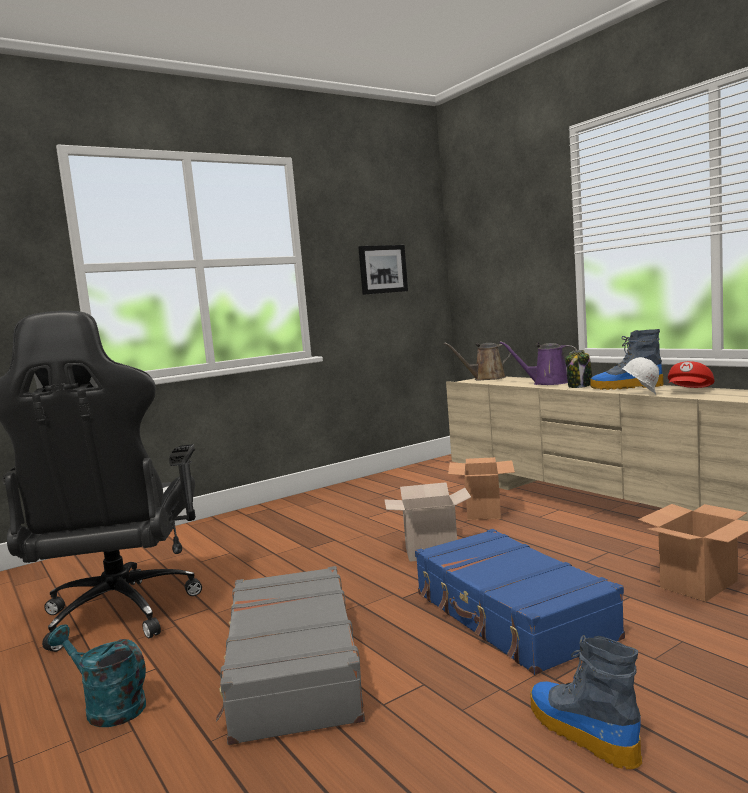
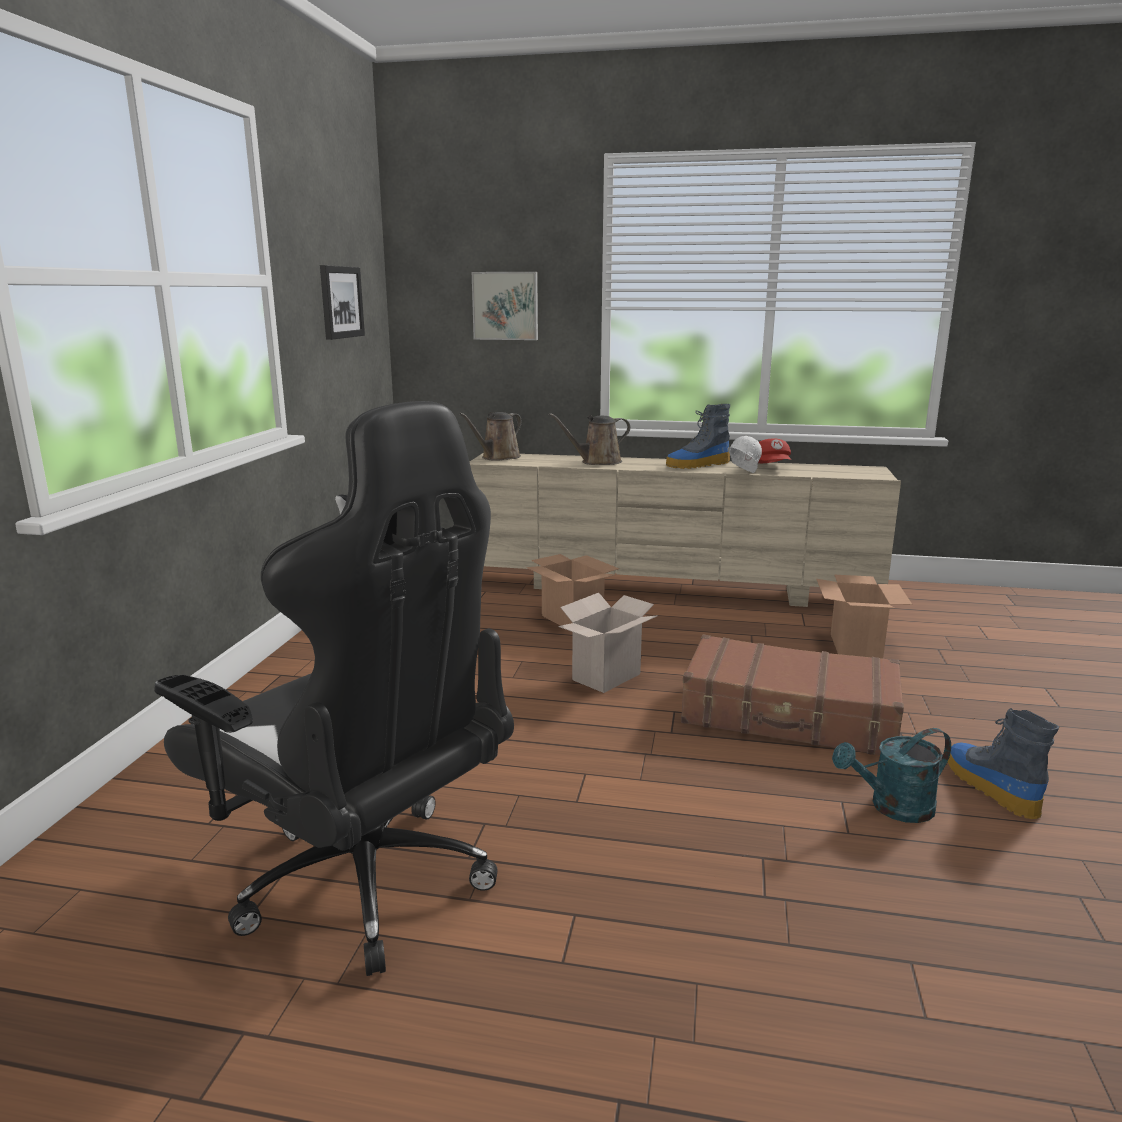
camera: 45 degrees left, 10 degrees up
(107, 707) = (616, 982): turquoise watering can -> turquoise watering can (893, 808)
(292, 669) = (716, 842): grey suitcase -> none
(510, 616) = (789, 716): blue suitcase -> brown suitcase
(512, 260) = (506, 306): none -> picture
(547, 383) = (597, 462): purple watering can -> brown watering can
(580, 386) = (647, 465): jar -> none
(580, 732) = (989, 786): boot -> boot turned 60 degrees clockwise

